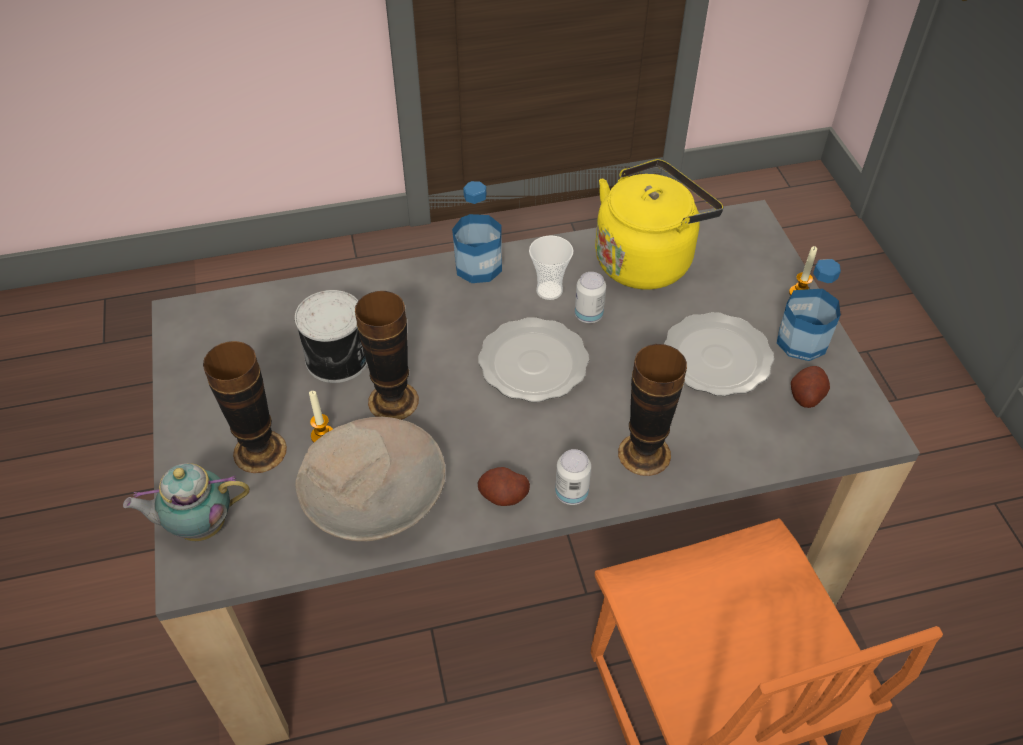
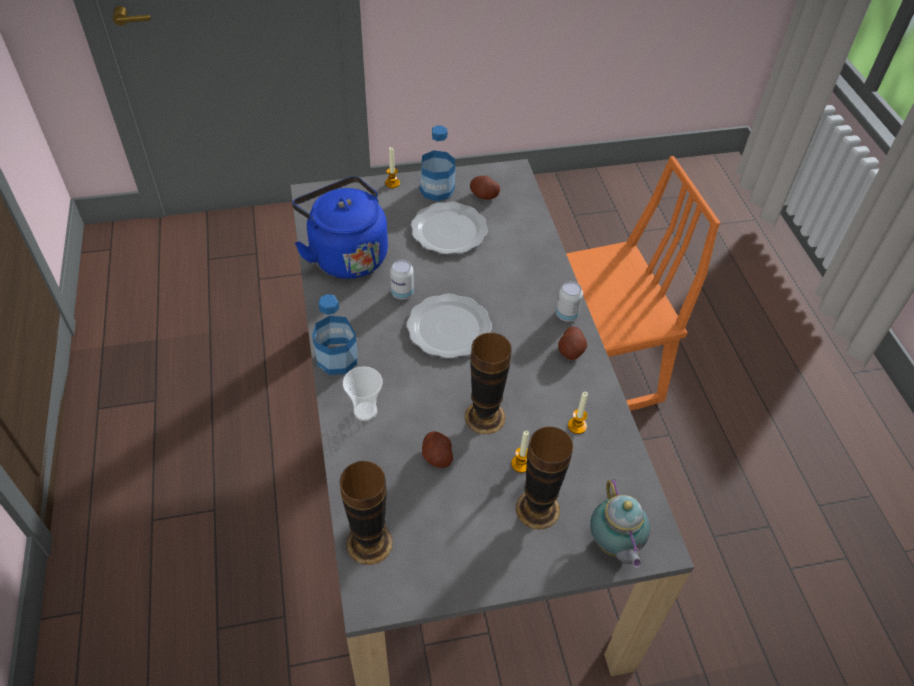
camera: 90 degrees left, 0 degrees up
(339, 358) = (437, 456): can -> potato
(376, 496) = (577, 426): beige bowl -> candle
(549, 290) = (372, 314): cup -> cup (365, 411)
(644, 453) = (532, 276): vase -> vase (369, 543)
(647, 259) = (345, 255): yellow kettle -> blue kettle

